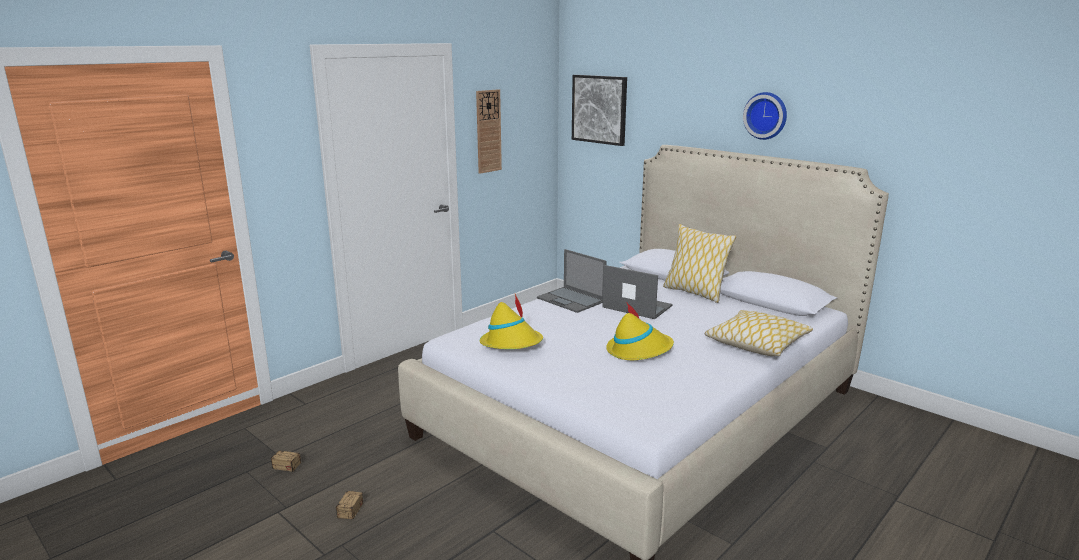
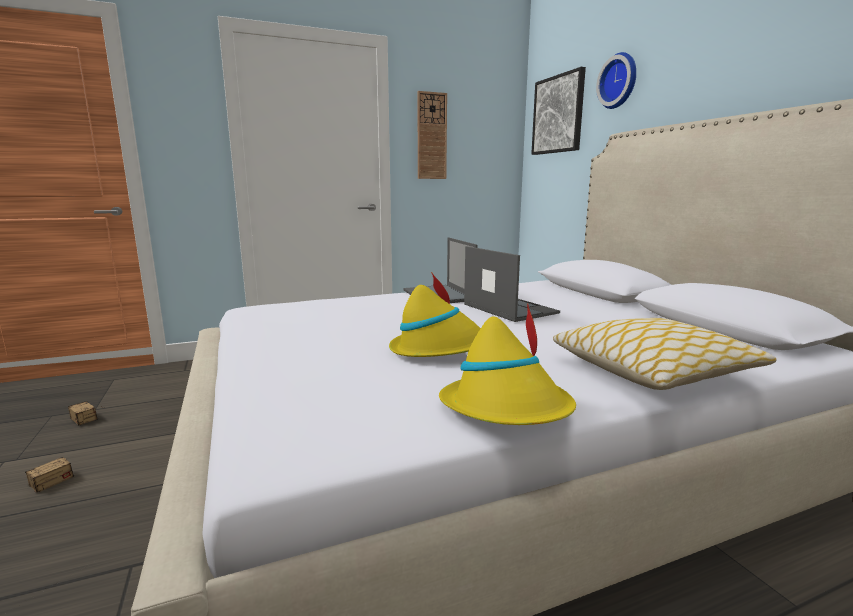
camera: 25 degrees right, 5 degrees down
(512, 343) = (294, 318): yellow hat -> yellow hat (506, 408)
(695, 293) = (611, 307): pillow -> none
(766, 115) = (756, 57): wall clock -> wall clock (619, 81)

